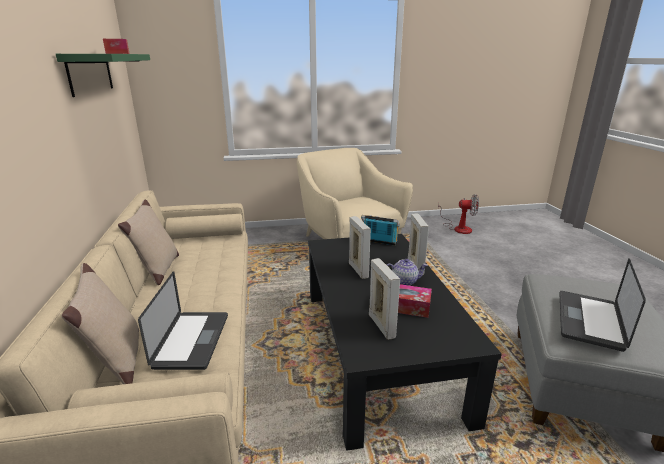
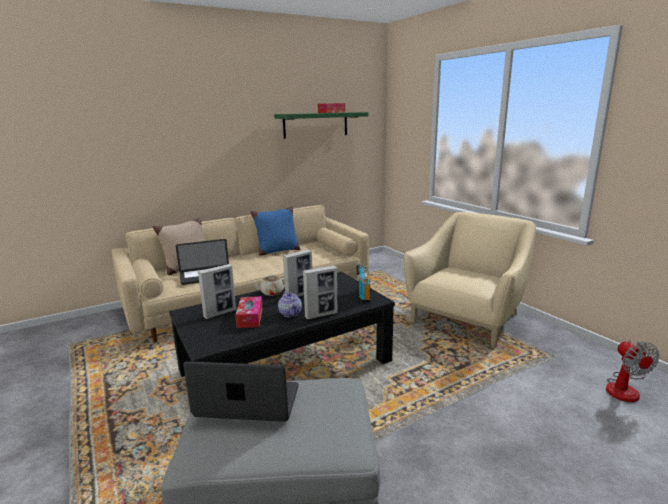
camera: 70 degrees right, 5 degrees down
(158, 270) = (277, 251): beige pillow -> blue pillow
(338, 285) = (271, 292): none -> beige teapot

